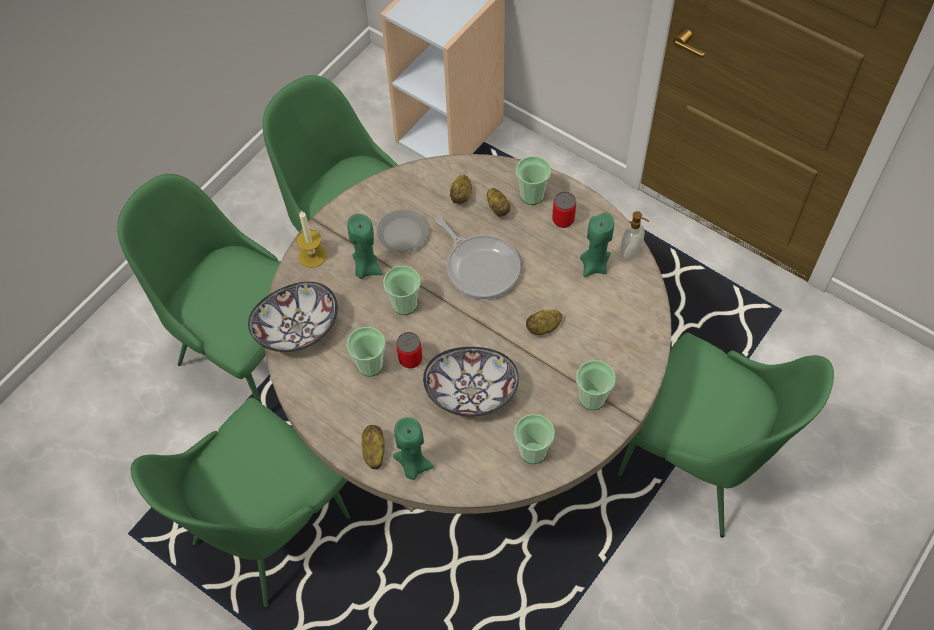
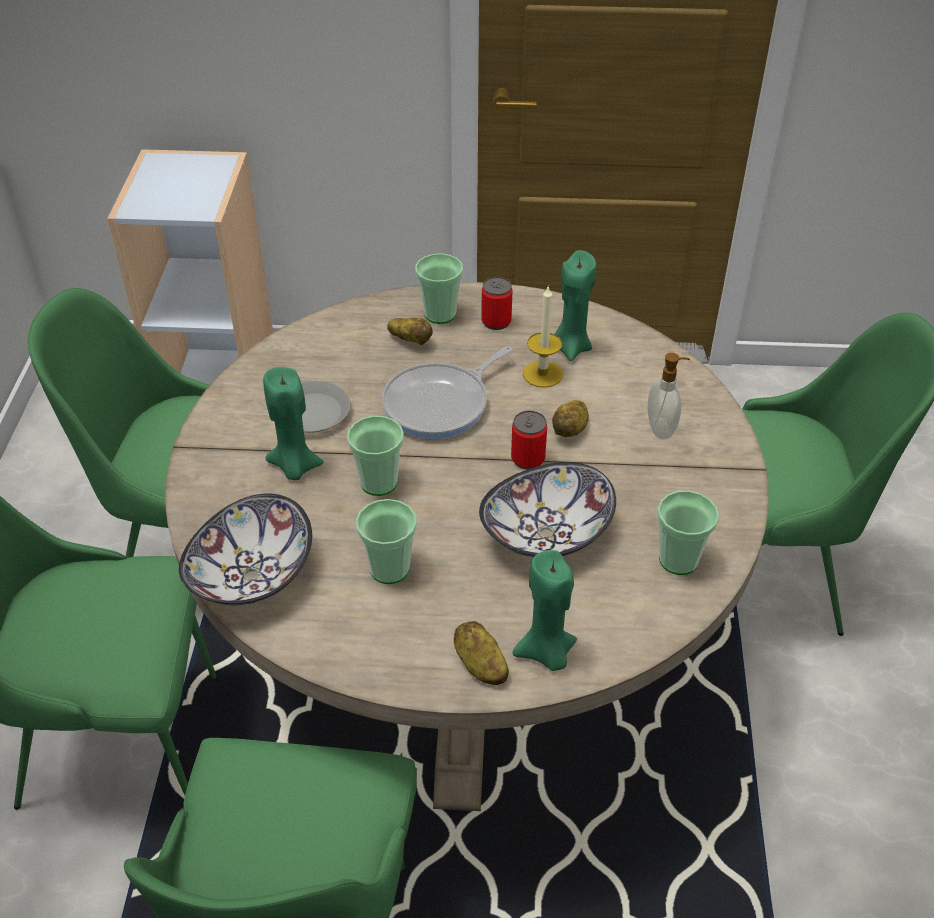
camera: 35 degrees left, 15 degrees down
(312, 255) = (207, 485): candle -> candle (542, 374)
(410, 359) = (437, 536): can -> can (528, 459)
(461, 195) = (355, 346): potato -> none
(480, 267) = (441, 404): frying pan -> frying pan turned 120 degrees clockwise
(592, 398) = (692, 472): cup -> none
(631, 252) = (599, 319): soap dispenser -> soap dispenser (662, 428)

